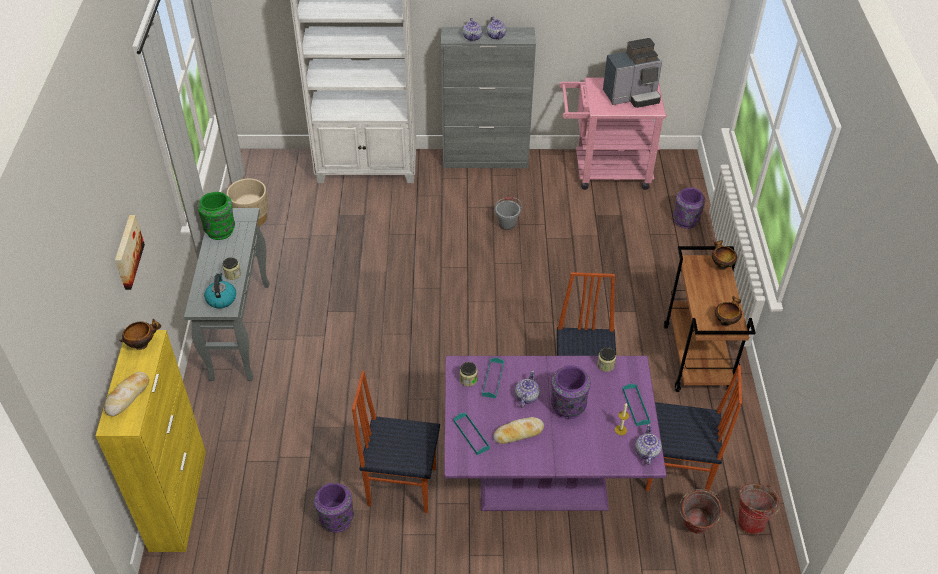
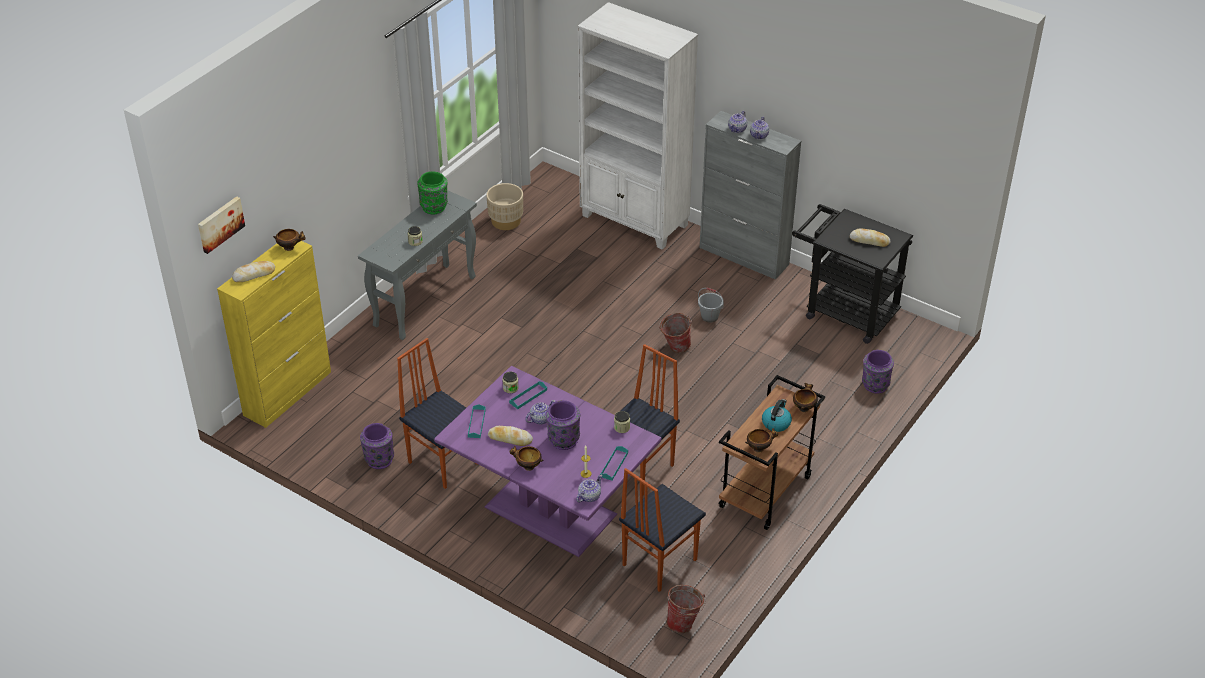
camera: 35 degrees right, 5 degrees down
(127, 252) = (318, 180): picture -> picture (220, 224)
(221, 298) = (392, 255): kettle -> kettle (776, 423)
(562, 454) = (527, 466): none -> bowl
(604, 171) = (844, 311): pink cart -> black cart
(632, 96) = (869, 241): coffee machine -> bread
(677, 474) = (658, 562): chair -> chair turned 90 degrees clockwise
(694, 528) = (632, 603): bucket -> bucket (674, 347)

